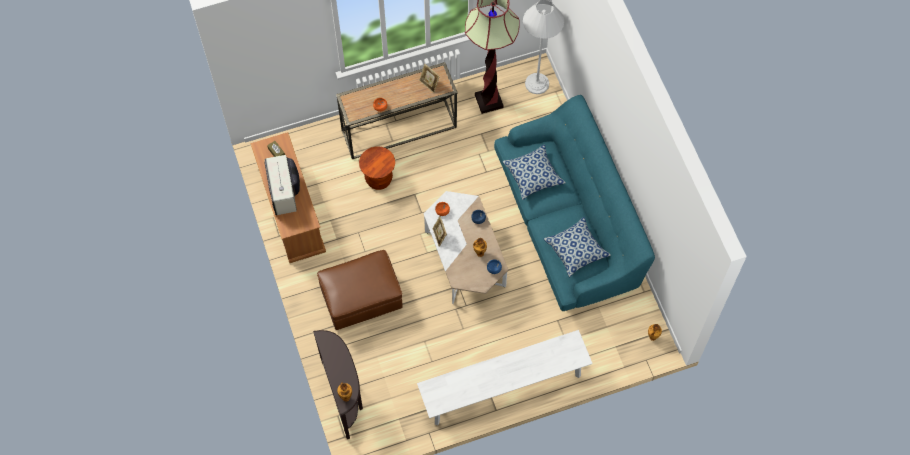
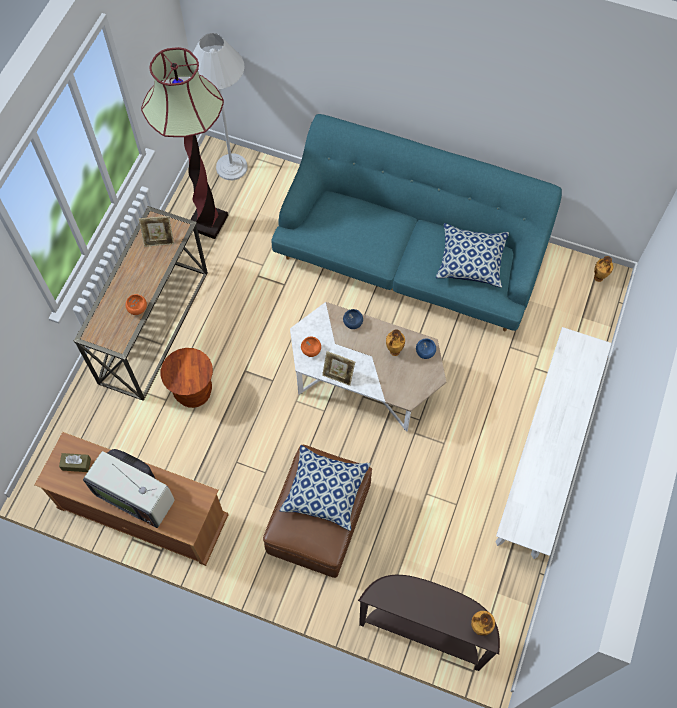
camera: 50 degrees left, 0 degrees up
(533, 176) = (350, 235): pillow -> pillow (325, 491)

